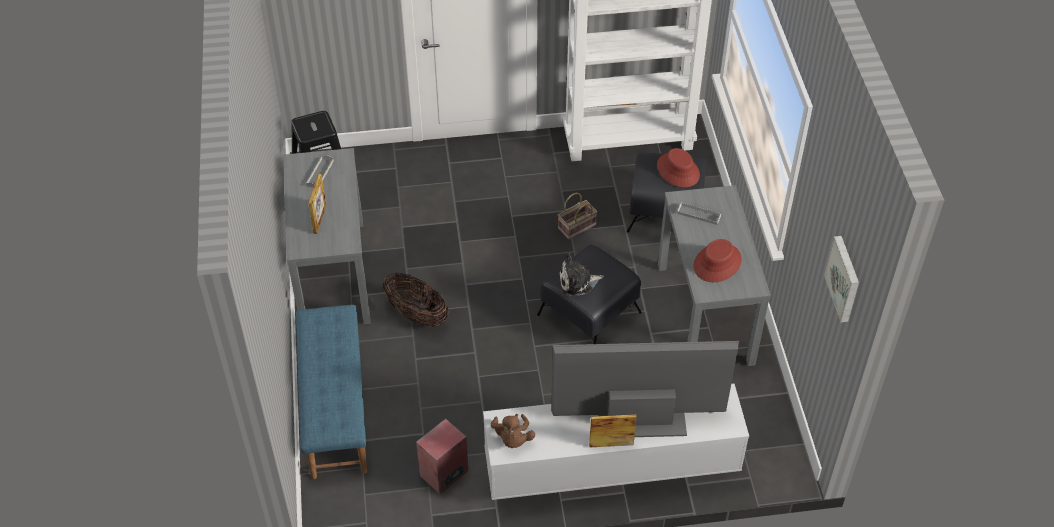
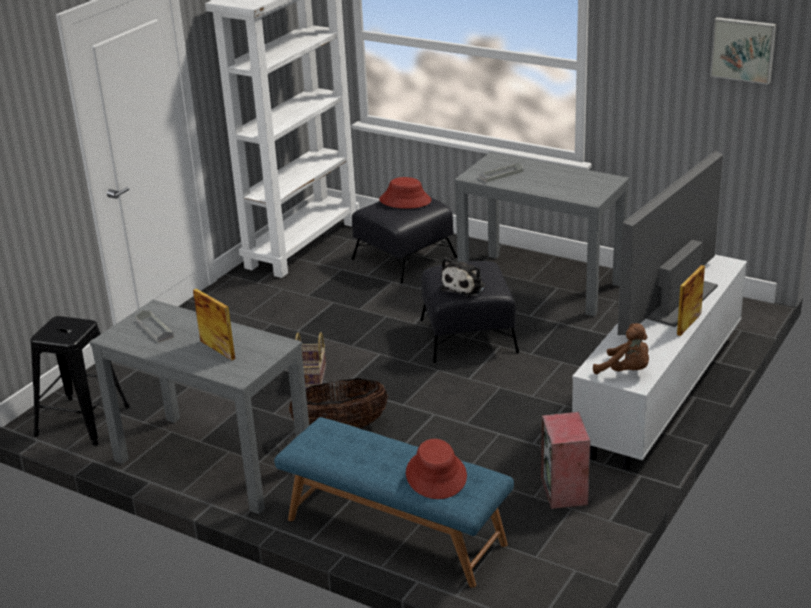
camera: 50 degrees left, 20 degrees down
(576, 227) = (361, 304): basket -> basket (313, 378)
(717, 263) = (566, 185): red hat -> red hat (436, 475)

